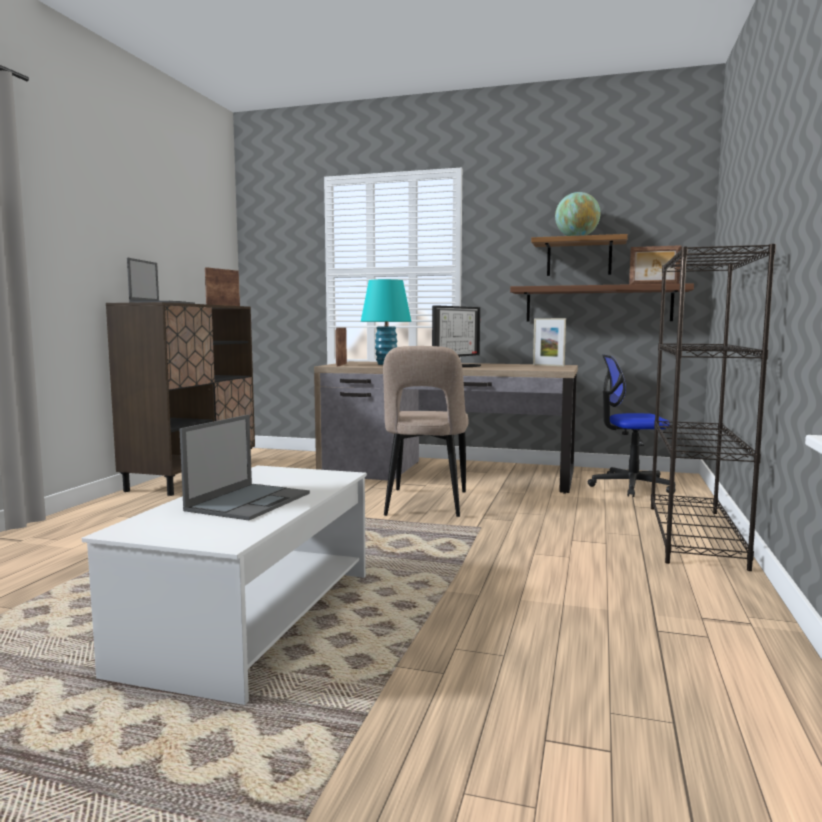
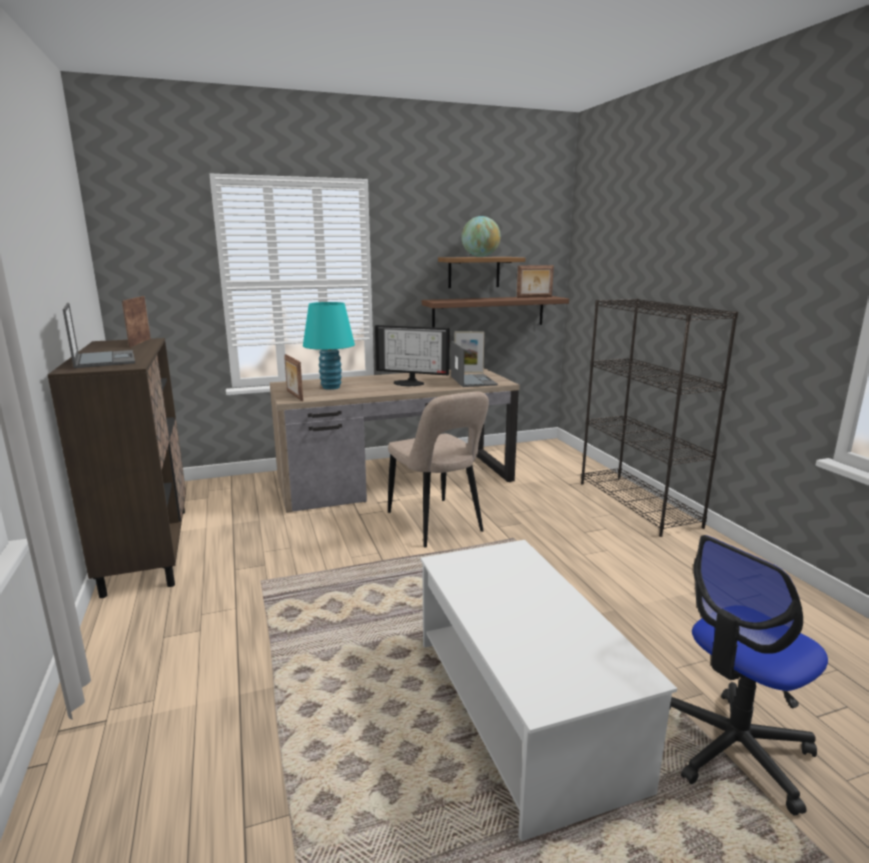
camera: 35 degrees left, 10 degrees up
(249, 501) = (536, 615): laptop -> laptop (473, 380)
(464, 366) = (410, 382): monitor -> monitor turned 105 degrees clockwise
(630, 486) = (538, 463): office chair -> office chair (733, 747)

